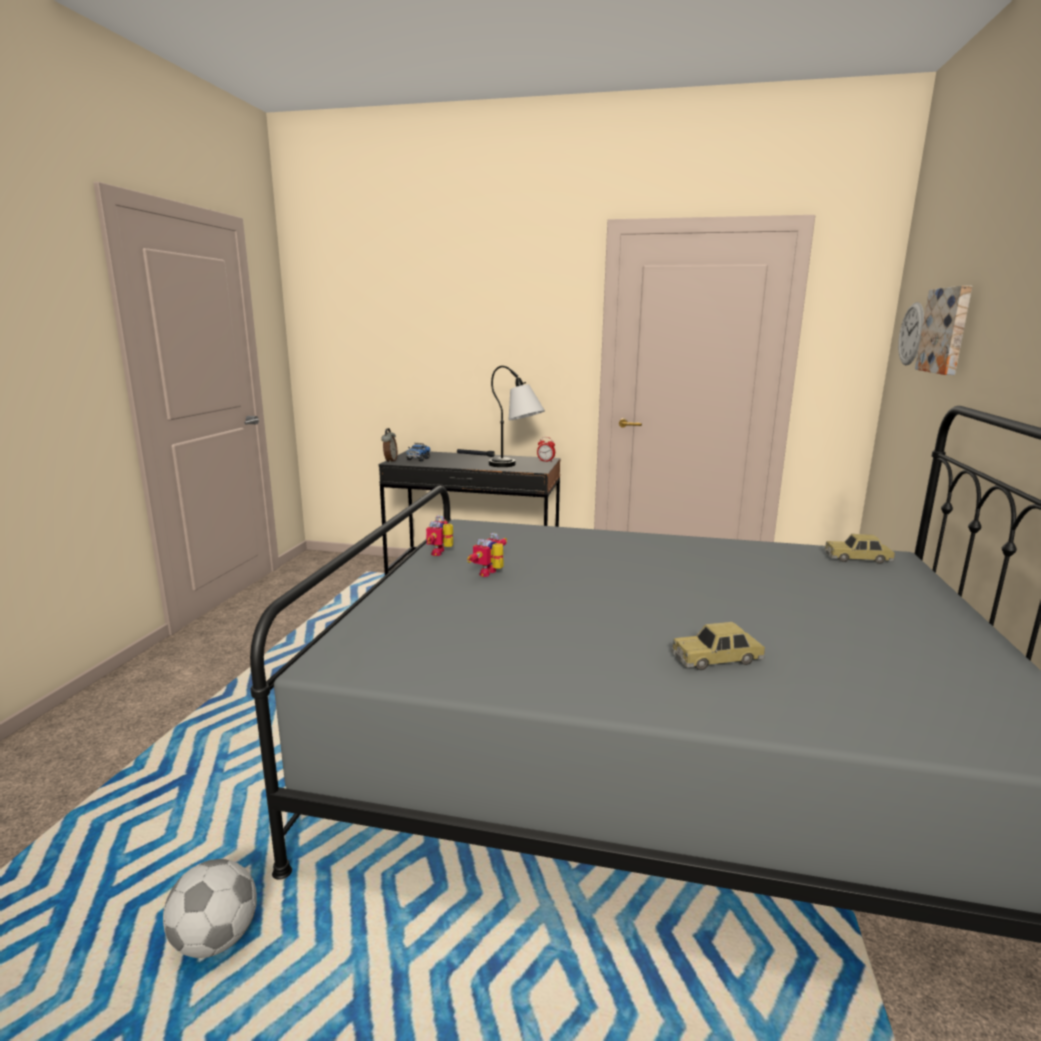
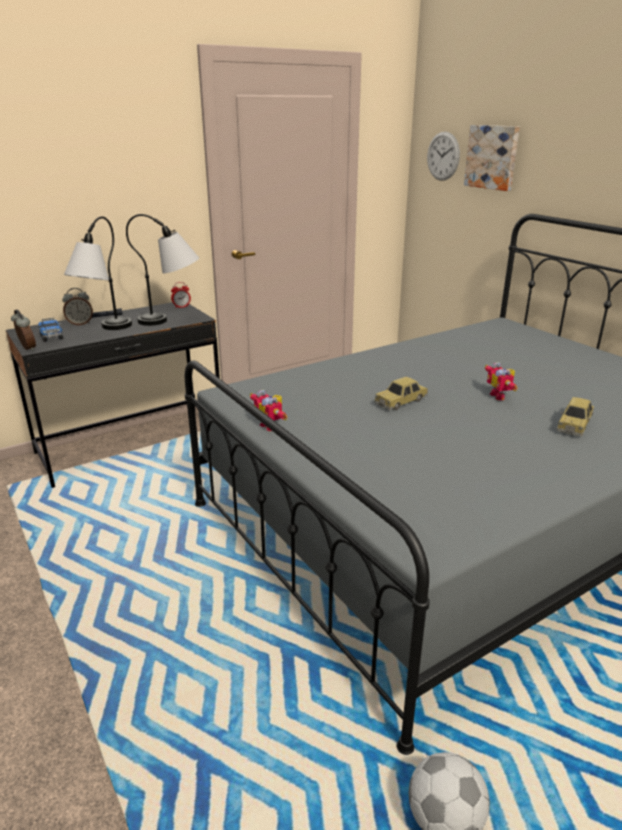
camera: 45 degrees left, 10 degrees up
(453, 456) = (80, 324): none -> alarm clock
(455, 463) = (104, 331): none -> table lamp
(491, 574) = (348, 427): toy robot -> toy robot (500, 396)
(858, 559) = (493, 330): toy car -> toy car (401, 401)

